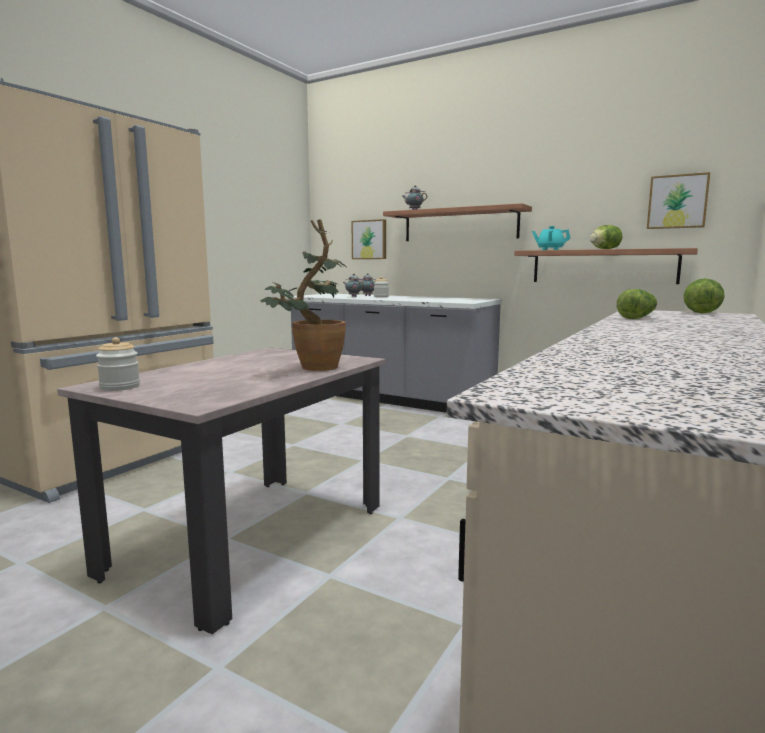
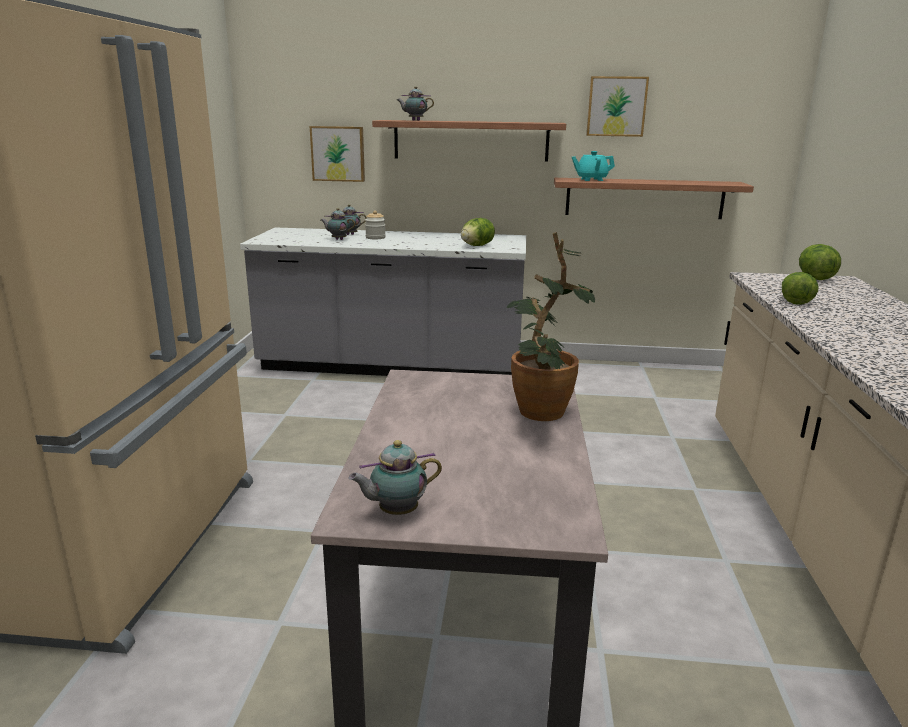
camera: 25 degrees left, 10 degrees up
(120, 387) = (395, 512): jar -> teapot
(605, 249) = (652, 181): lettuce -> lettuce (477, 246)
(677, 202) = (725, 129): picture -> picture (616, 106)

